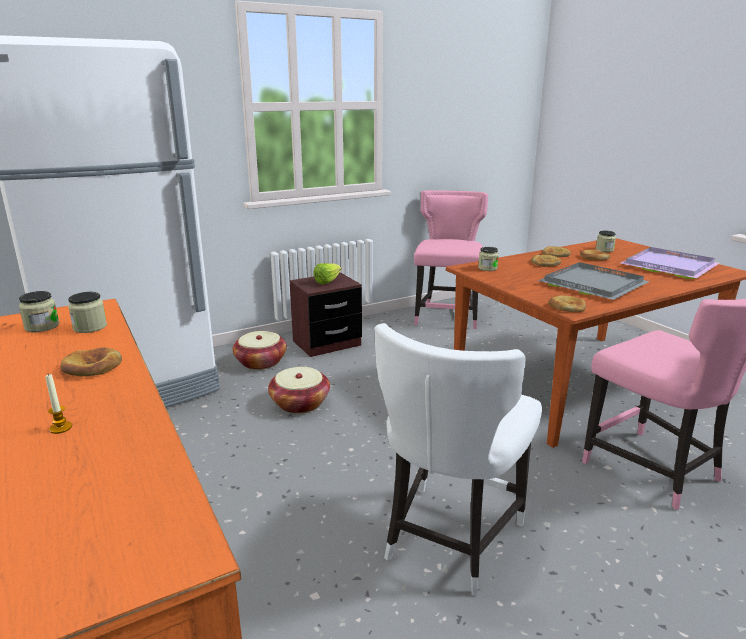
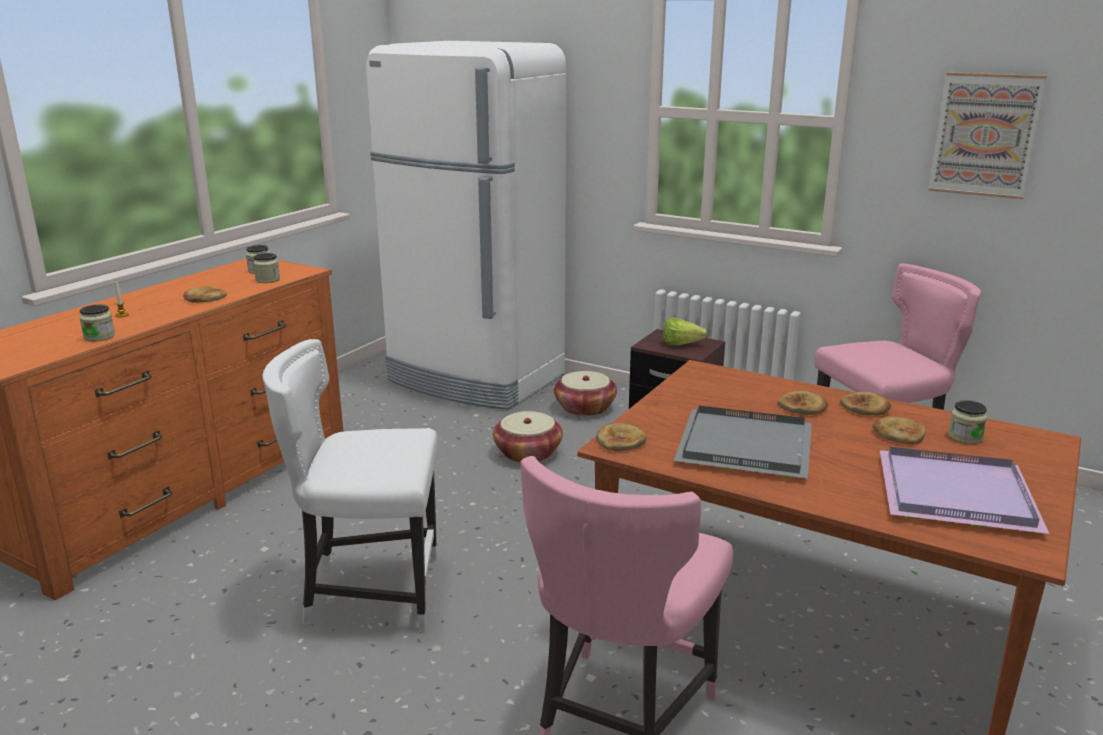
camera: 60 degrees right, 0 degrees up
(450, 106) = (985, 135): none -> picture
(487, 268) = (716, 380): jar -> jar (99, 337)

